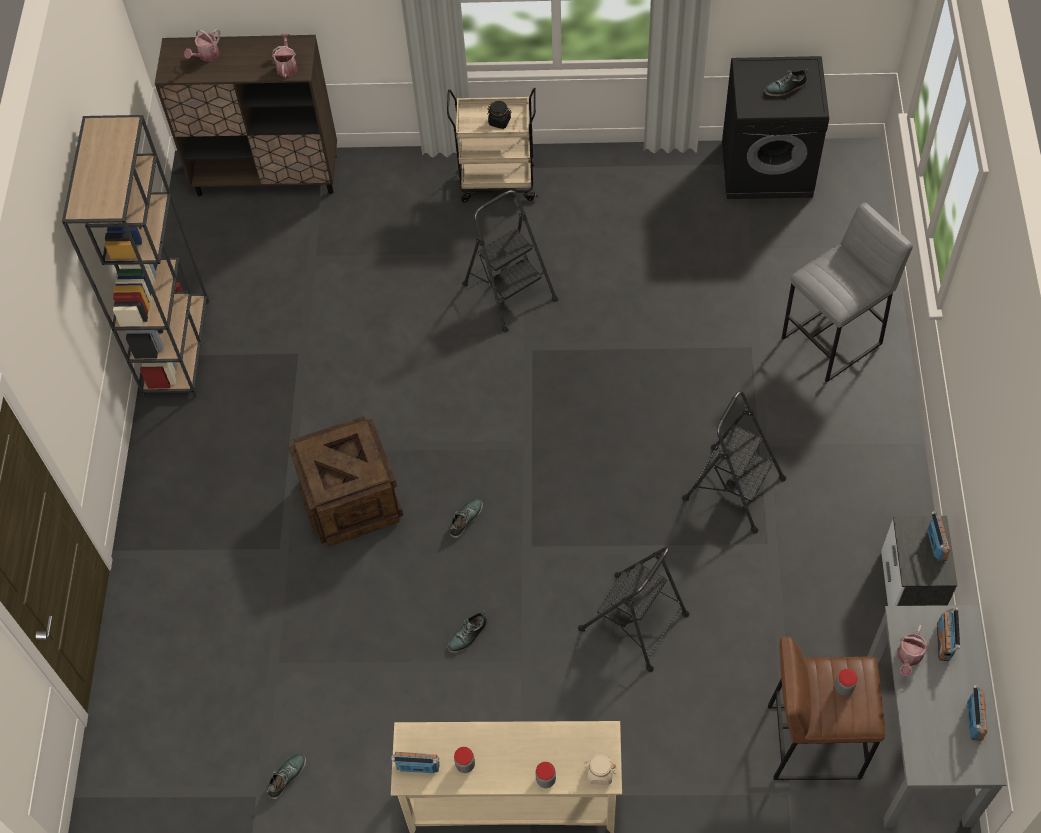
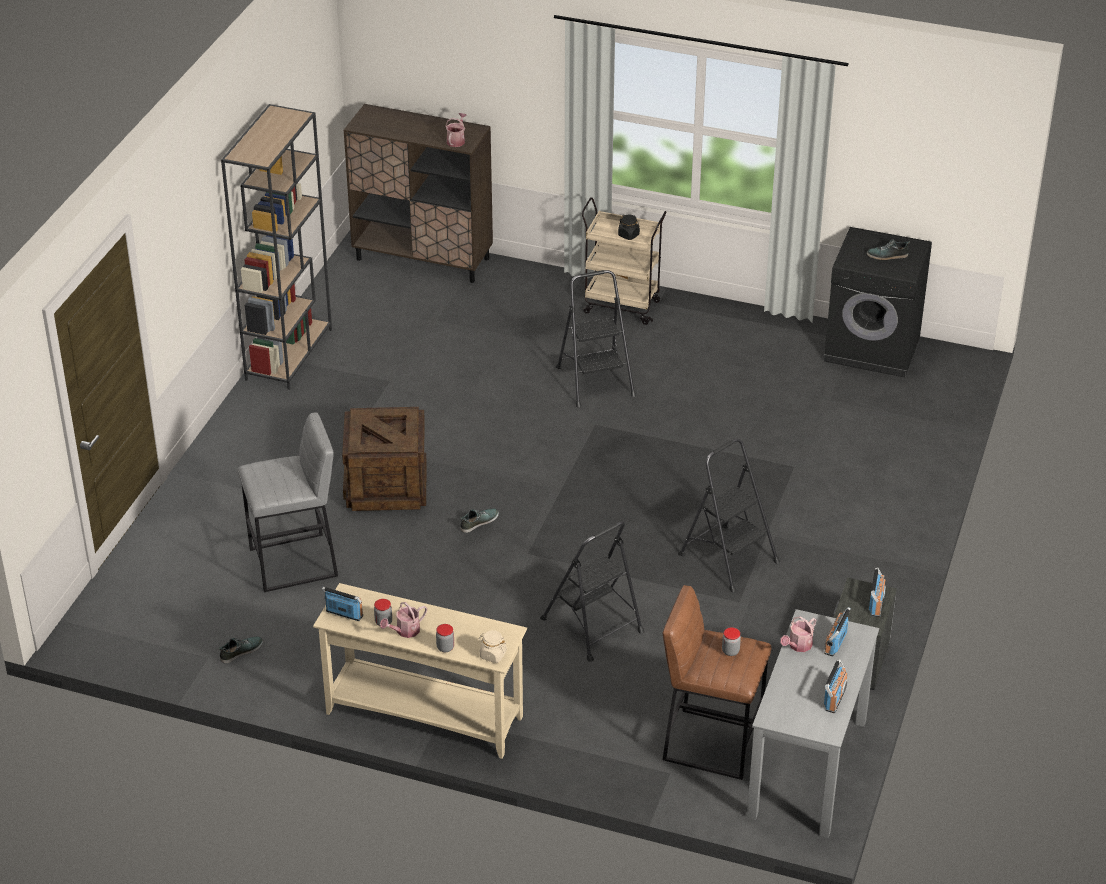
camera: 15 degrees right, 20 degrees down
(206, 56) = (394, 121): watering can -> watering can (405, 631)
(468, 635) = (442, 598): shoe -> none
(833, 340) = (872, 478): grey stool -> grey stool (295, 562)

